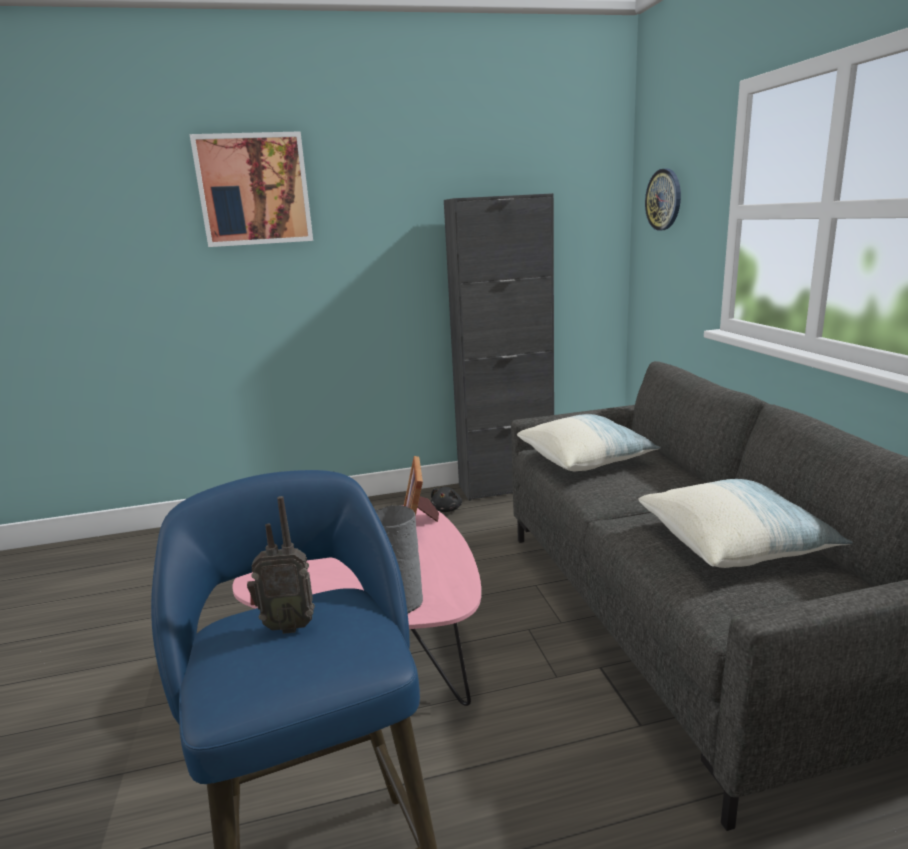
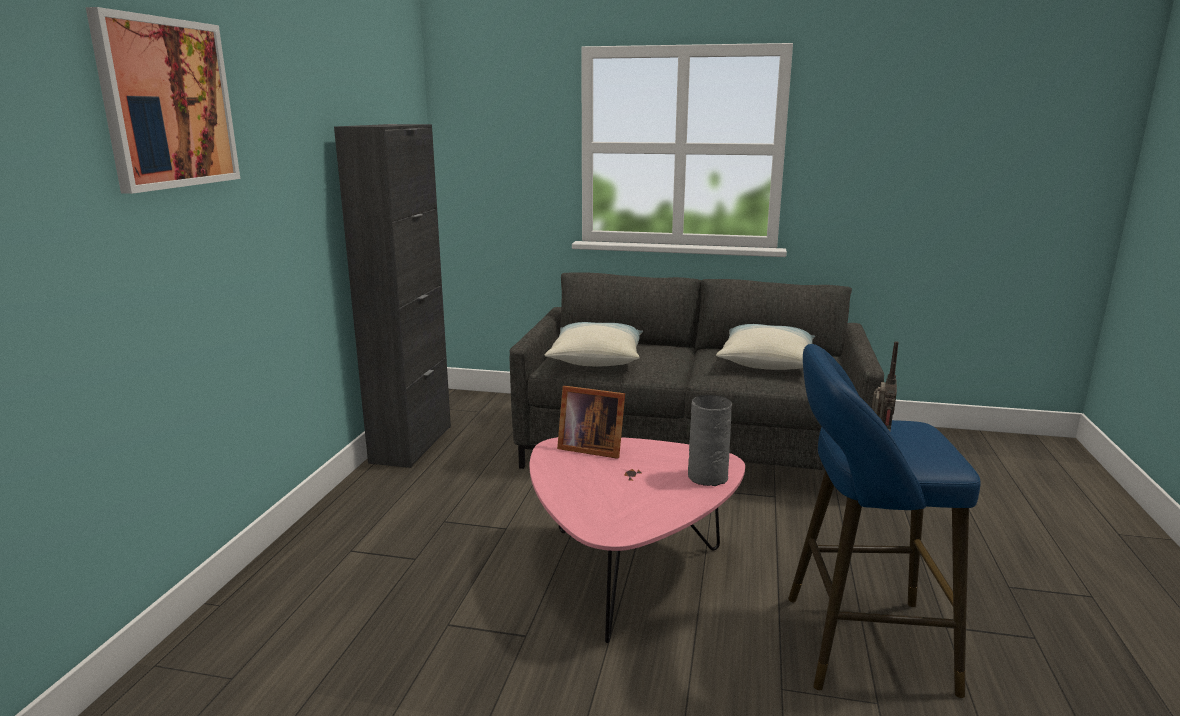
camera: 65 degrees left, 0 degrees up
(447, 509) = (410, 482): black plush toy -> none
(664, 199) = (487, 133): wall clock -> none

